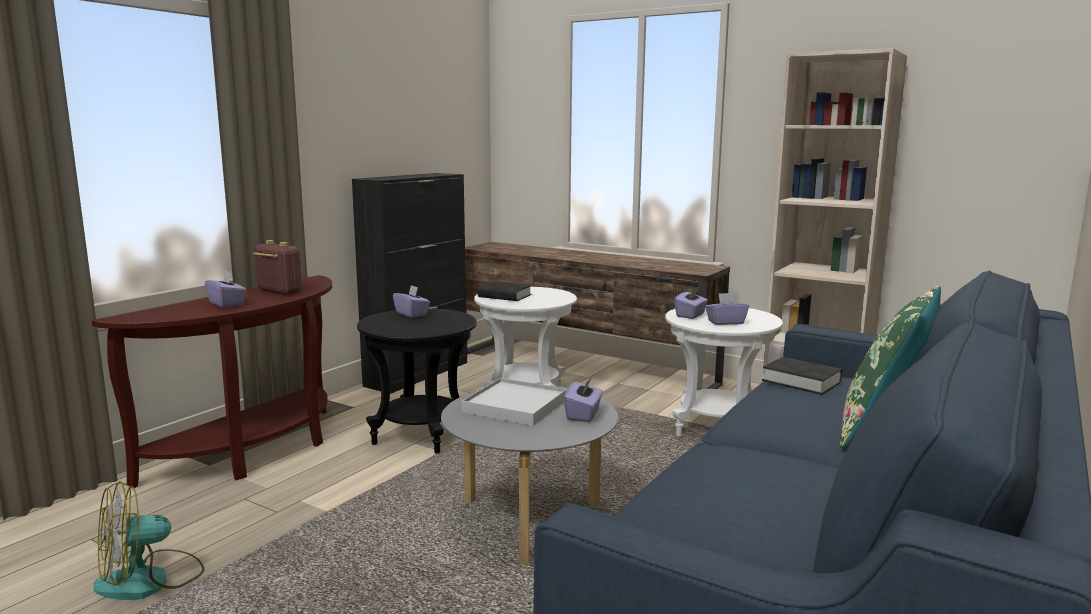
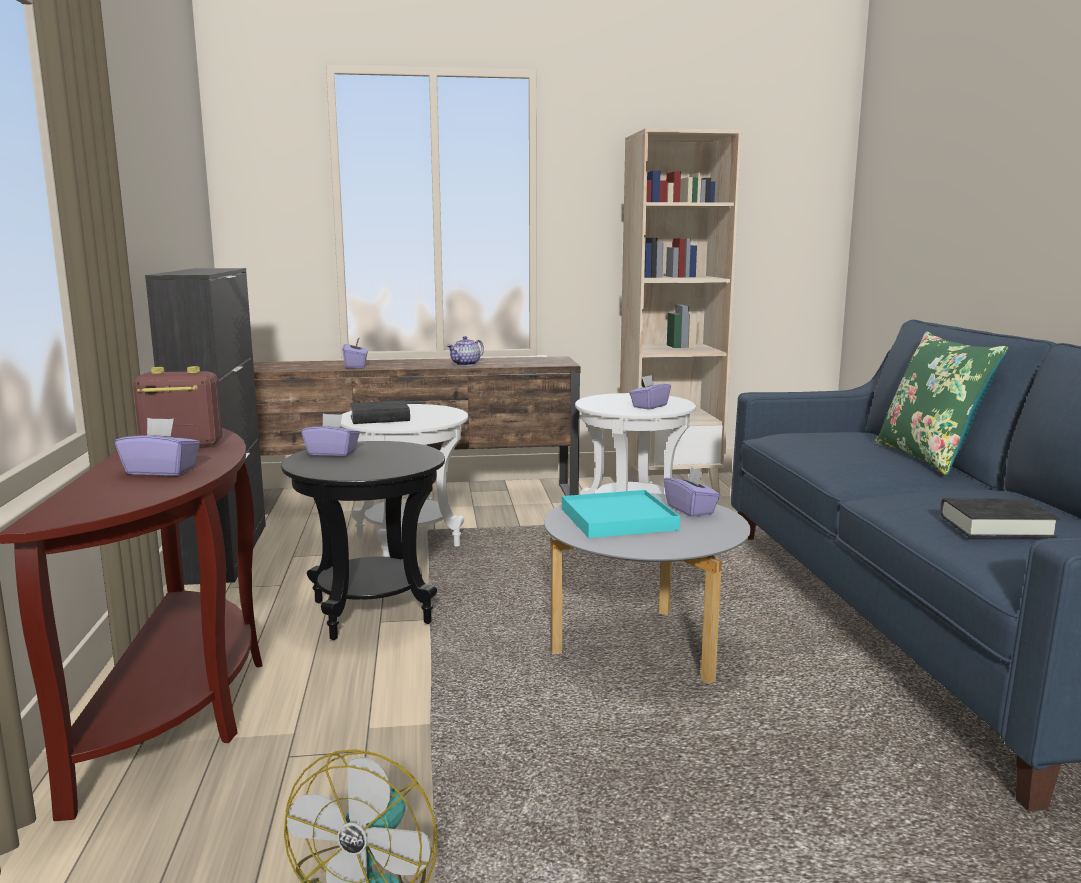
camera: 40 degrees left, 0 degrees up
(515, 406) = (618, 519): white tray -> turquoise tray
(623, 262) = (466, 364): none -> teapot
(690, 315) = (606, 406): purple tissue box -> purple tissue box (356, 366)
(801, 381) = (808, 439): black book -> black book (996, 526)

